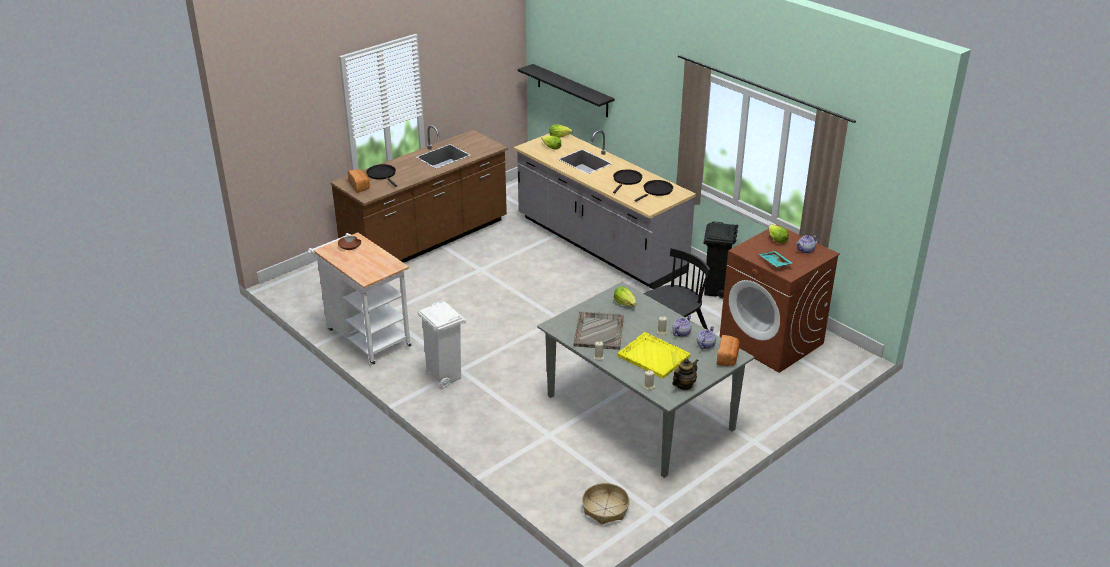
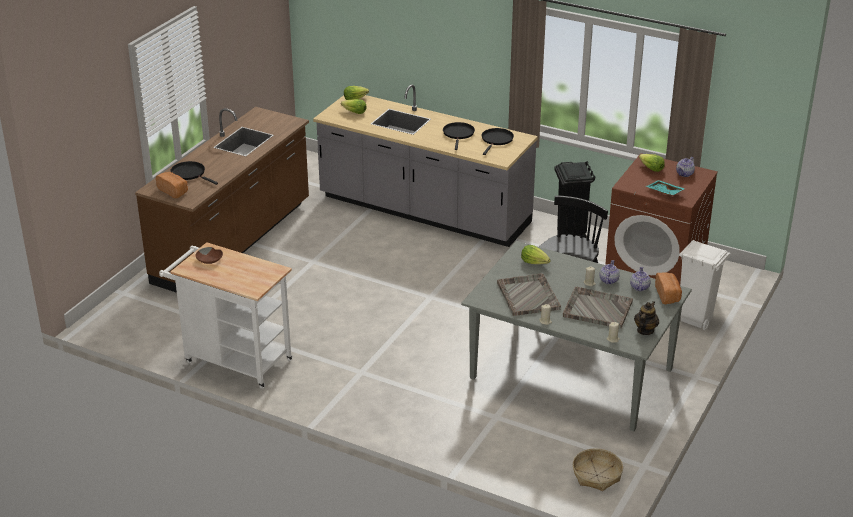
camera: 20 degrees left, 0 degrees up
(444, 376) = (348, 383): white trash can -> white trash can (694, 320)
(572, 91) = (357, 46): black shelf -> none
(653, 356) = (597, 309): yellow tray -> grey tray

